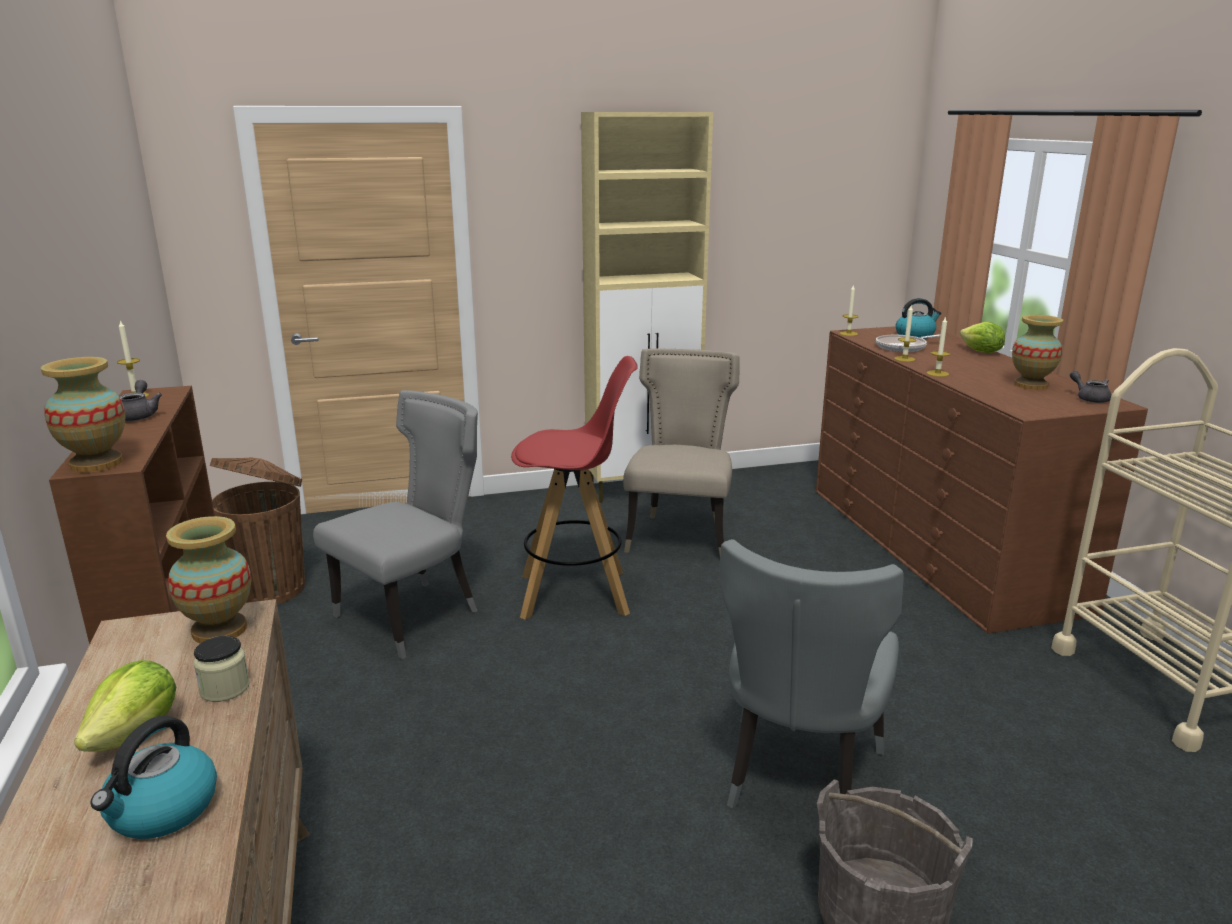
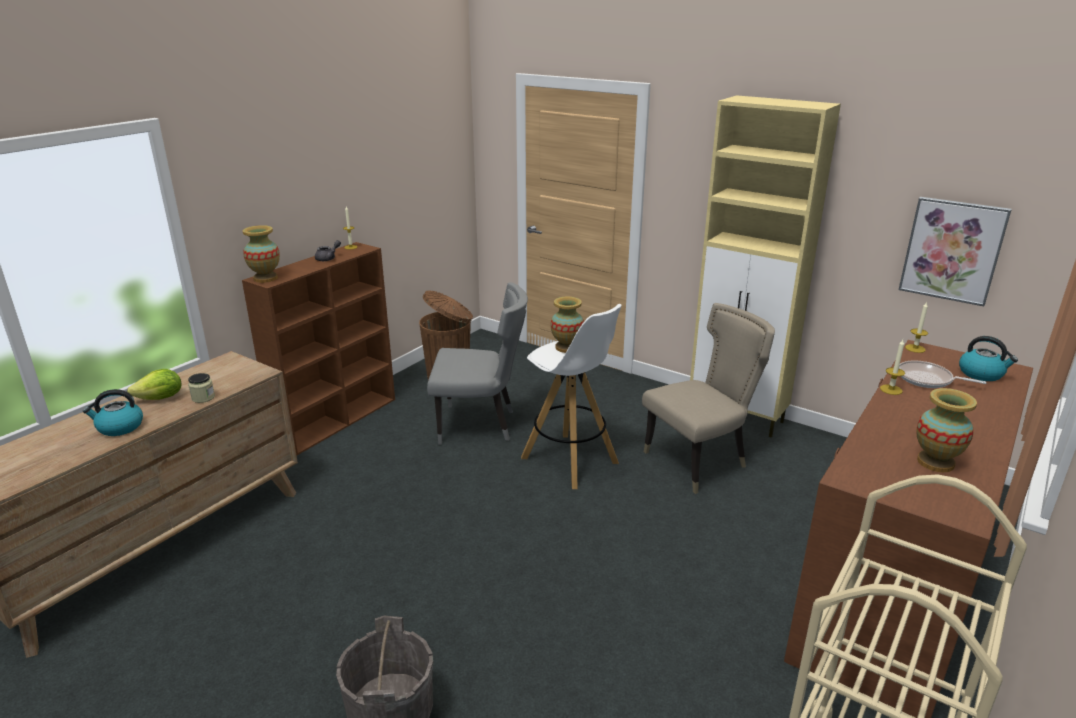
camera: 50 degrees right, 5 degrees up
(220, 630) = (245, 374): vase -> vase (566, 348)
(576, 594) = (570, 461): red stool -> white stool
(797, 779) = (486, 632): grey chair -> none
(807, 246) = (952, 250): none -> picture
(937, 373) = (877, 413): candle -> none
(981, 352) = (996, 415): lettuce -> none
(1089, 398) = (955, 500): grey teapot -> none

